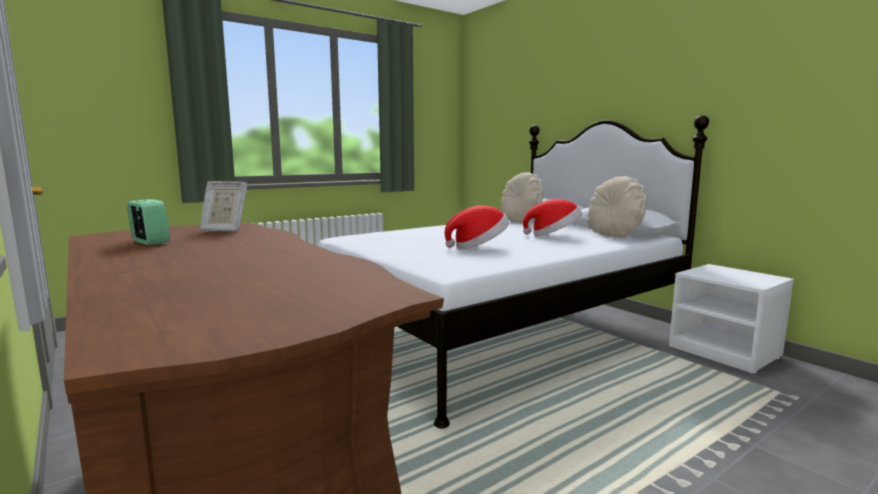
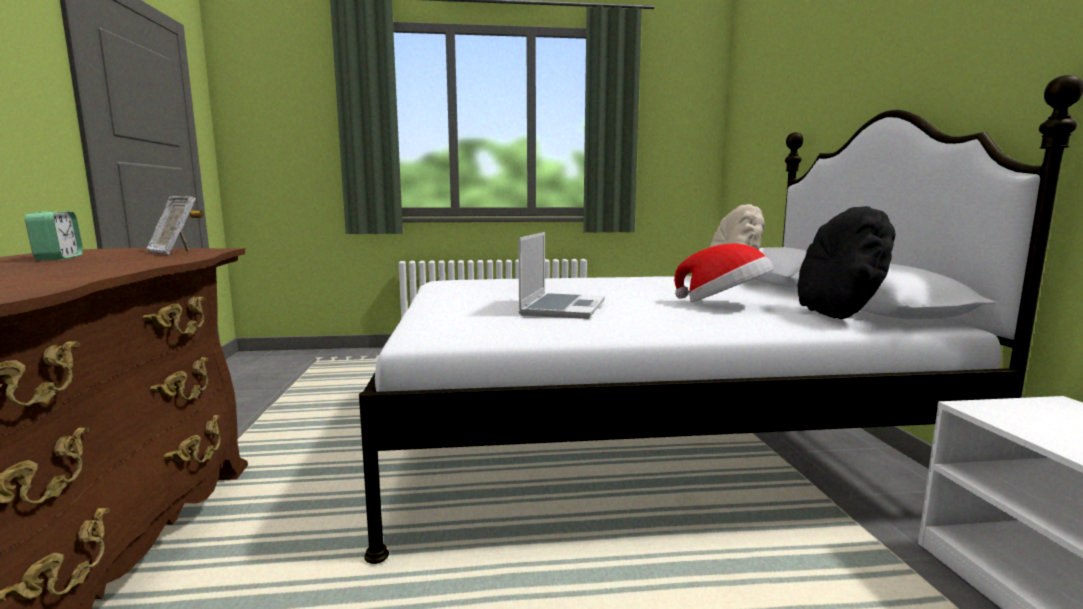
camera: 30 degrees right, 0 degrees up
(478, 247) = (562, 308): hat -> laptop
(614, 236) = (837, 315): beige pillow -> black pillow

